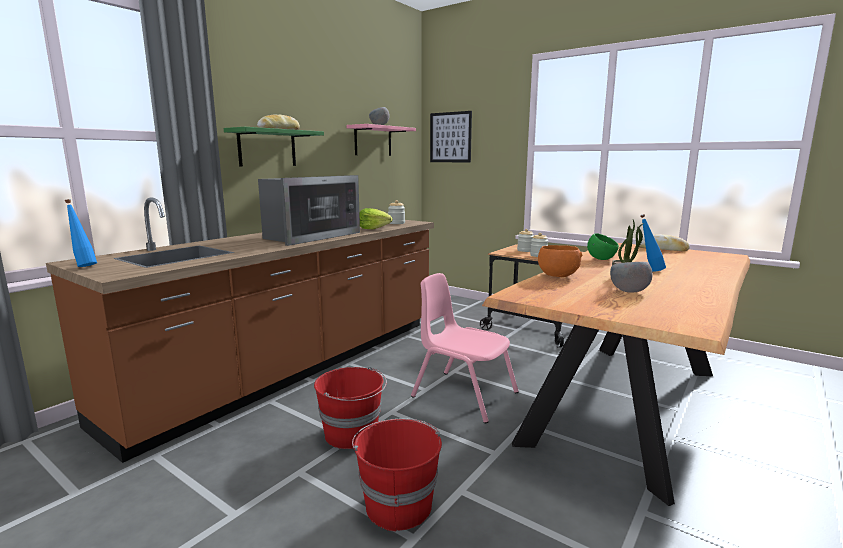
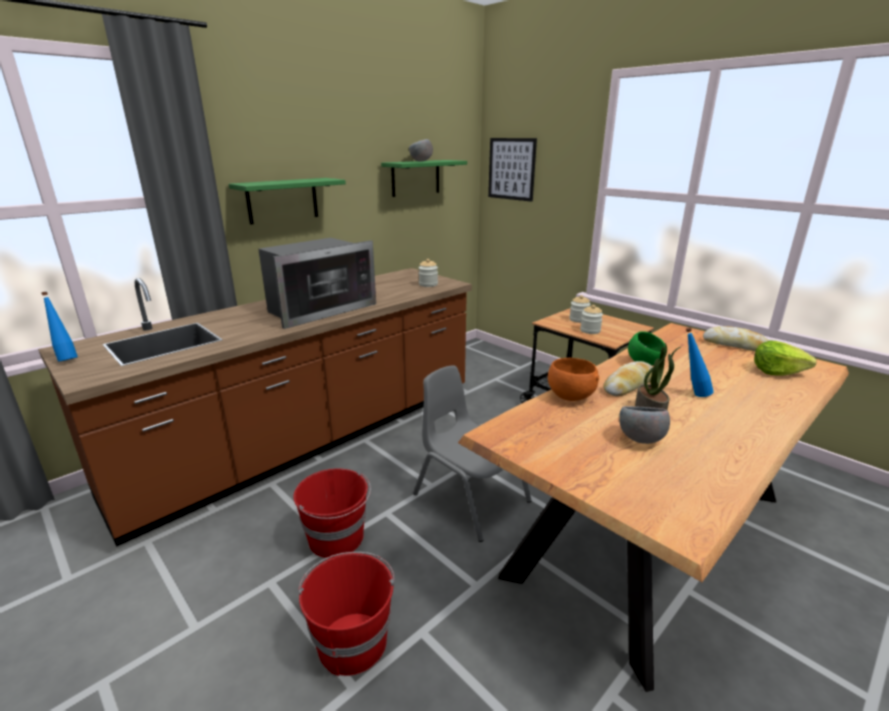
camera: 10 degrees right, 10 degrees up
(279, 129) = (292, 180): bread -> bread (628, 385)
(373, 141) = (415, 178): pink shelf -> green shelf
(373, 228) = (396, 296): lettuce -> lettuce (777, 371)
(464, 395) = (470, 498): pink chair -> grey chair

